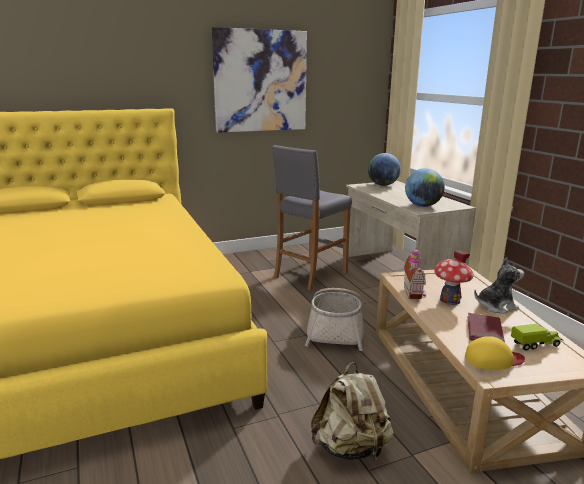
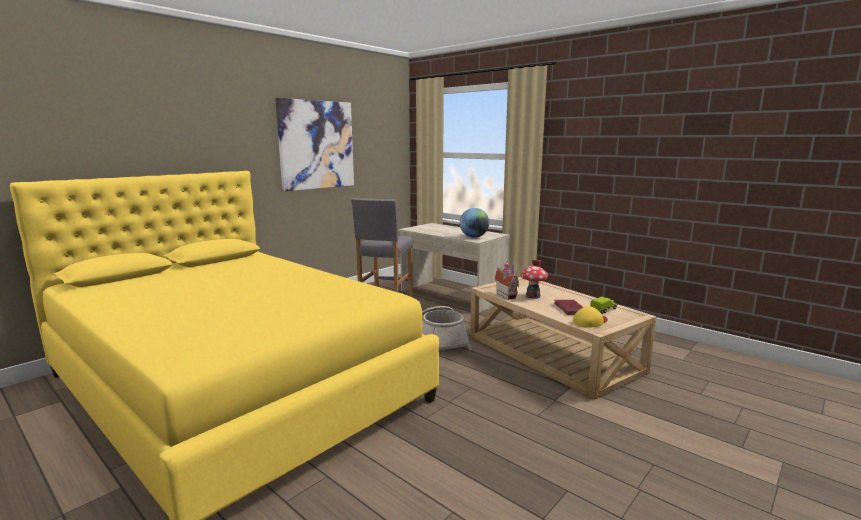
camera: 25 degrees left, 5 degrees down
(351, 448) = (516, 407): beige backpack -> none
(383, 185) = (426, 226): globe -> none
(495, 306) = (562, 295): plush toy -> none

